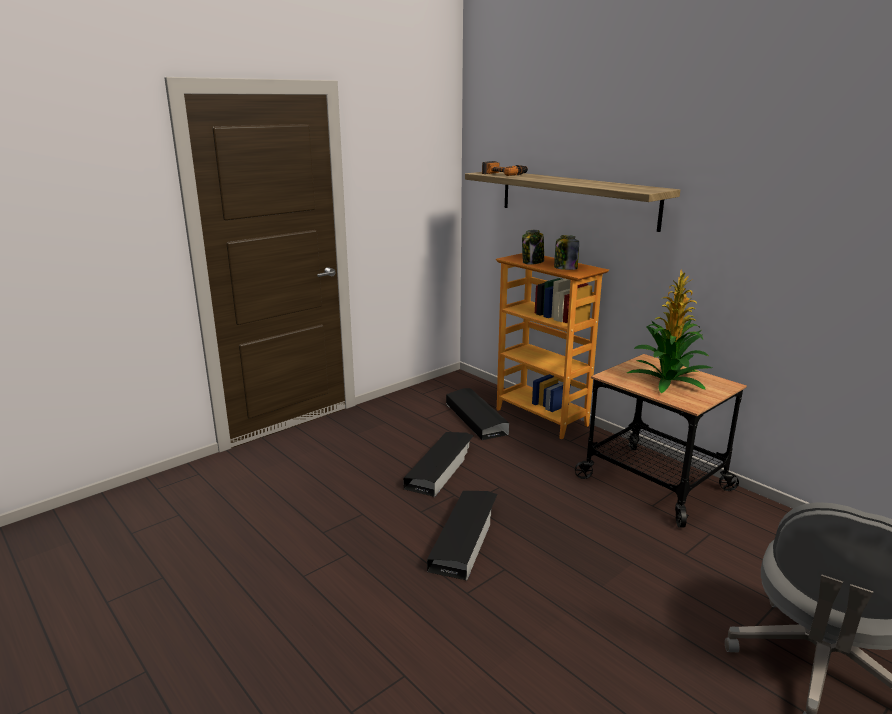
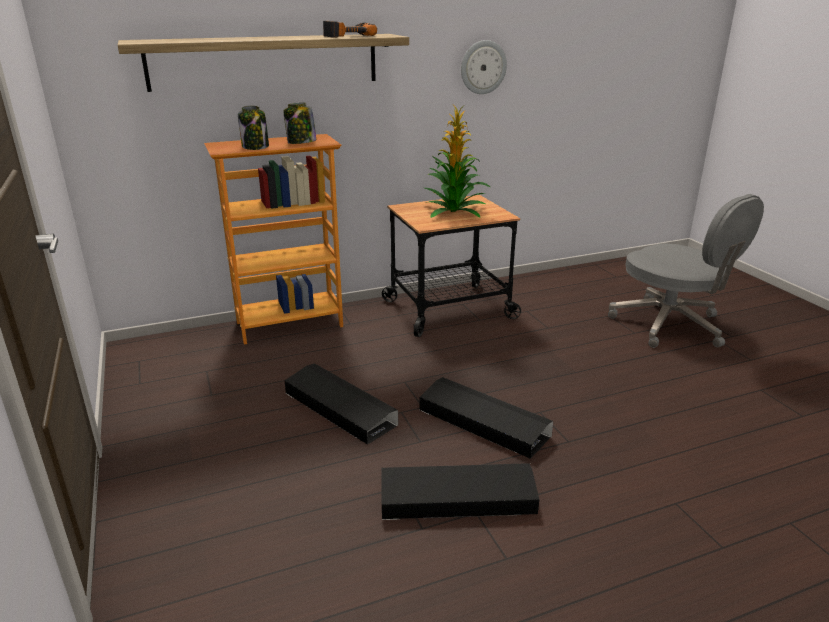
camera: 70 degrees left, 5 degrees up
(476, 418) = (250, 361): black storage box -> black storage box (457, 499)
(504, 174) = (170, 40): power drill -> power drill (348, 36)
(785, 242) = (483, 67): none -> wall clock

